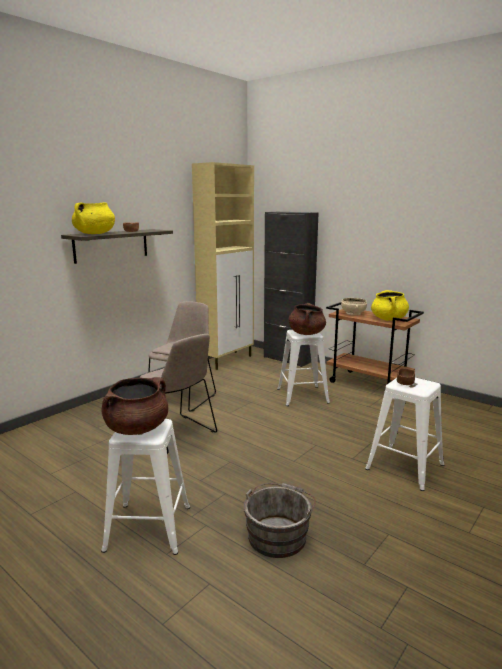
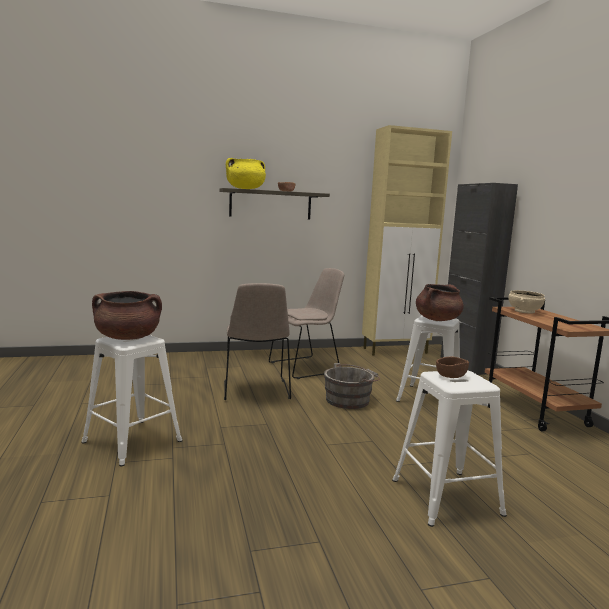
camera: 35 degrees right, 5 degrees down
(278, 535) = (215, 490): grey bucket -> grey bucket (349, 400)
(389, 319) = (562, 323): yellow cooking pot -> none

